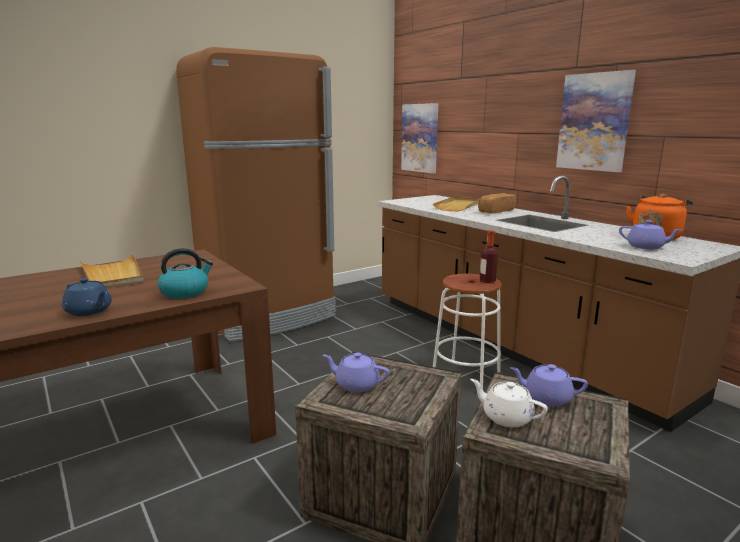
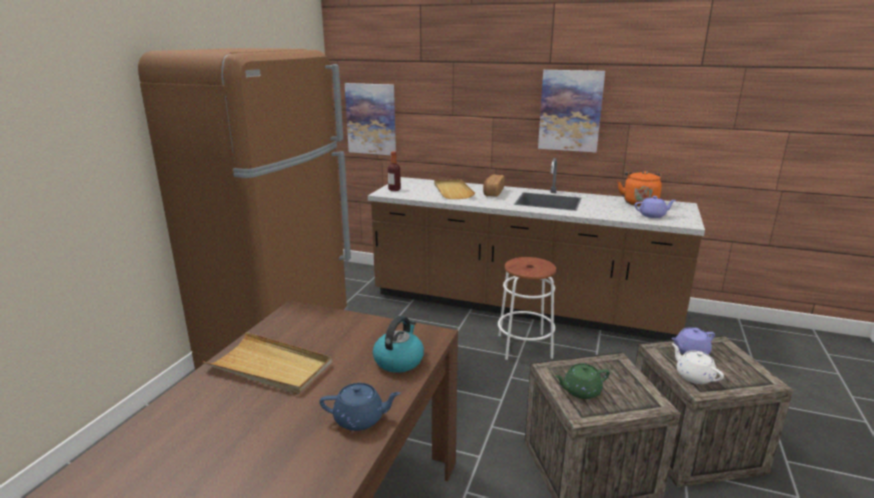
camera: 35 degrees left, 5 degrees up
(356, 384) = (580, 391): purple teapot -> green teapot
(487, 281) = (540, 263): bottle -> bottle (394, 189)
(506, 417) = (693, 376): white teapot -> white teapot turned 60 degrees clockwise

